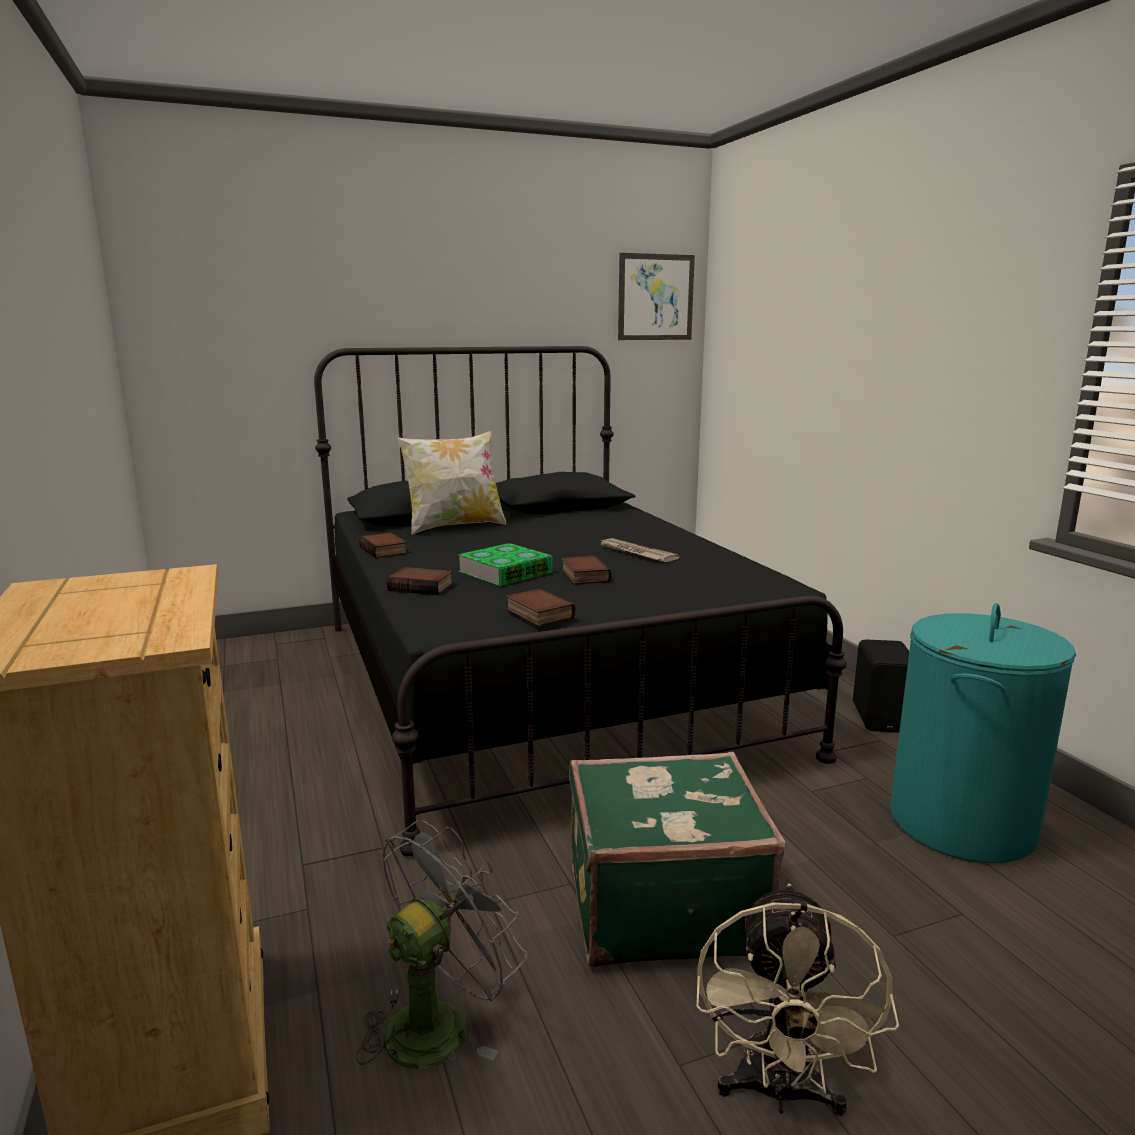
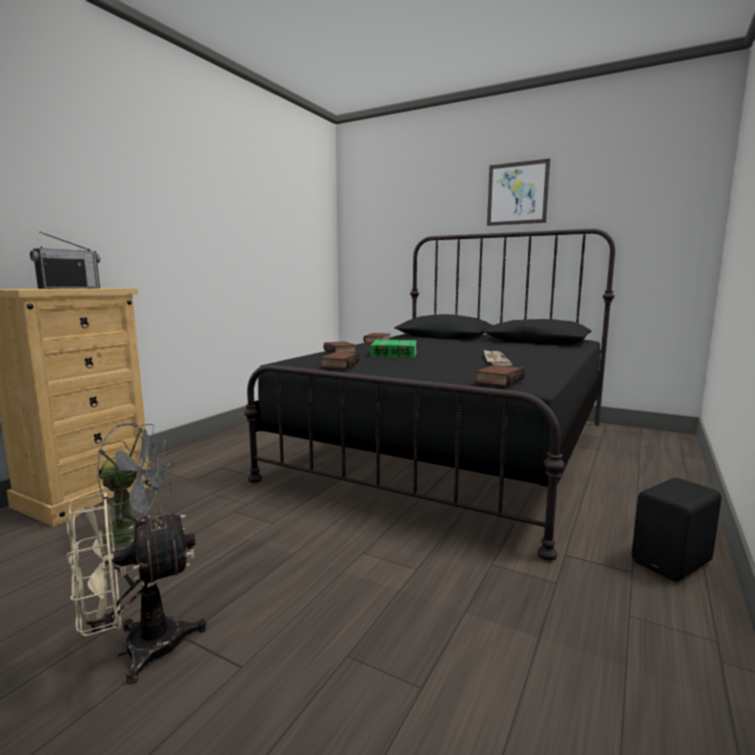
camera: 50 degrees right, 5 degrees down
(127, 604) = (69, 288): none -> radio
(454, 526) = (444, 339): pillow -> none
(583, 575) = (424, 361): book -> book (498, 380)
(655, 297) = (673, 186): picture -> picture (517, 193)
(661, 904) = (282, 554): green suitcase -> none
(962, 823) = (571, 653): turquoise laundry basket -> none

